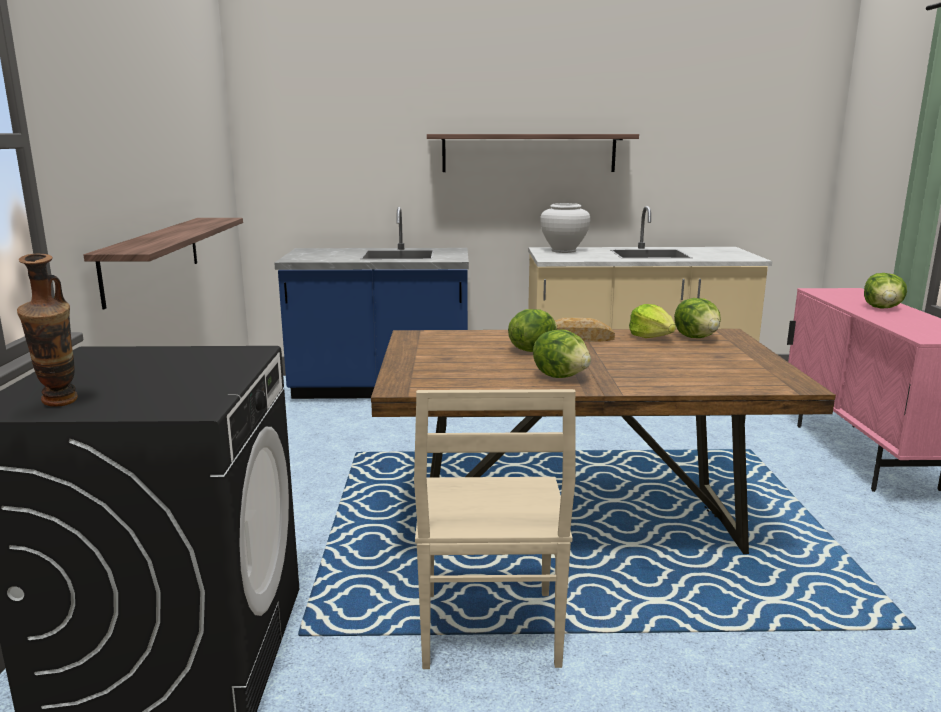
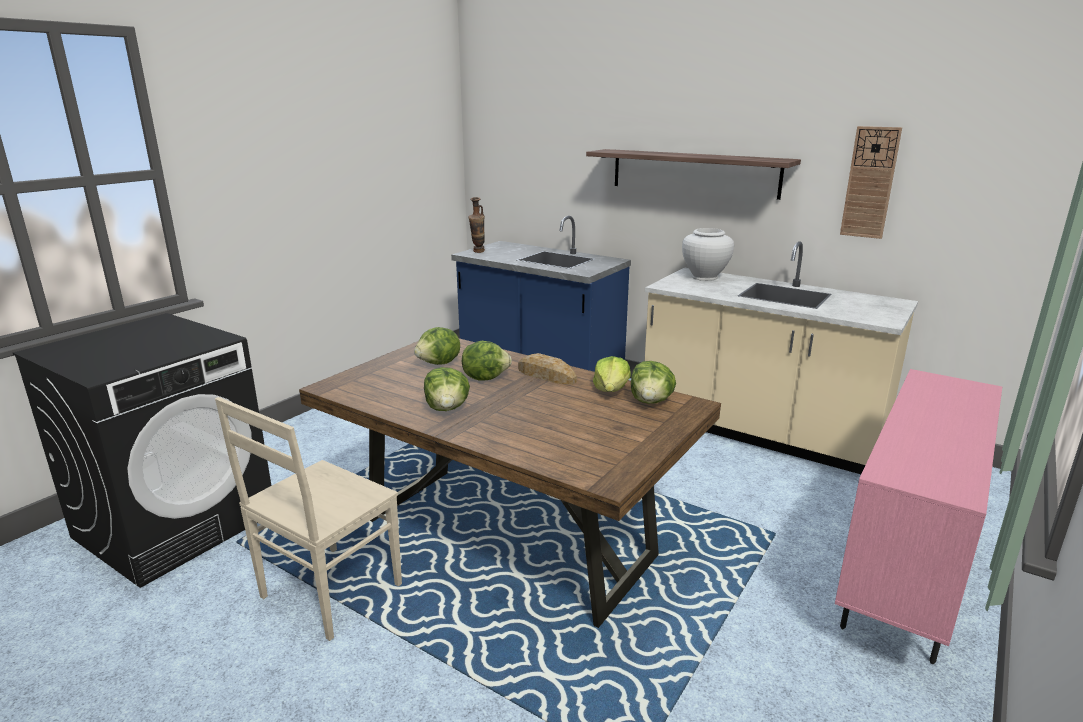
camera: 35 degrees right, 5 degrees up
(60, 405) = (65, 355): vase -> vase (478, 252)
(153, 258) = (319, 246): shelf -> none
(688, 151) = (870, 183): none -> wall clock
(882, 308) = (946, 421): lettuce -> lettuce (439, 363)

